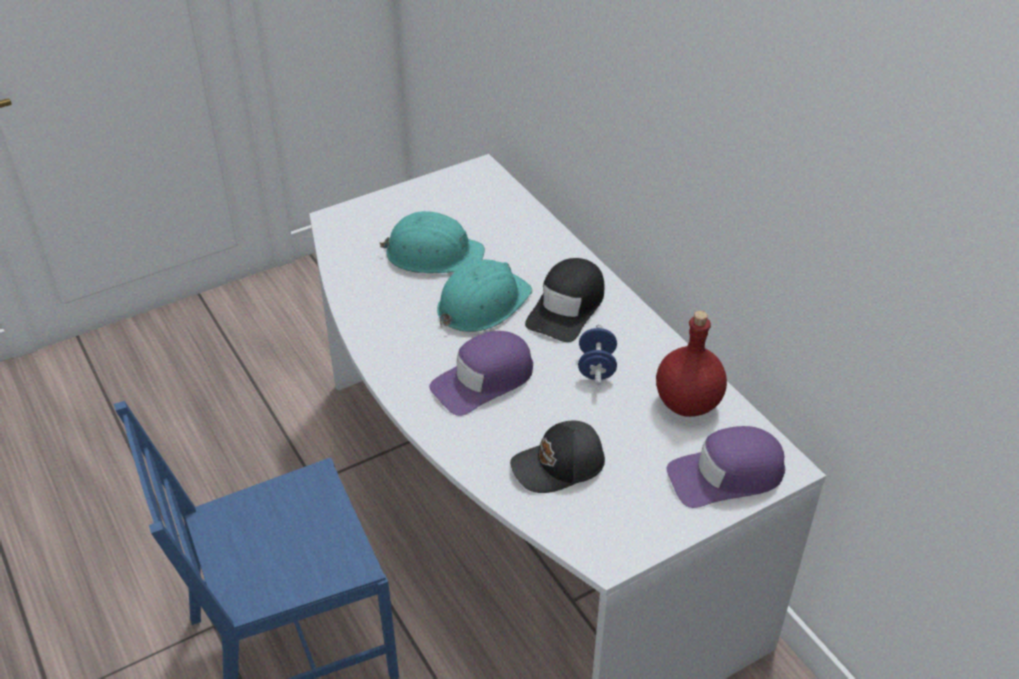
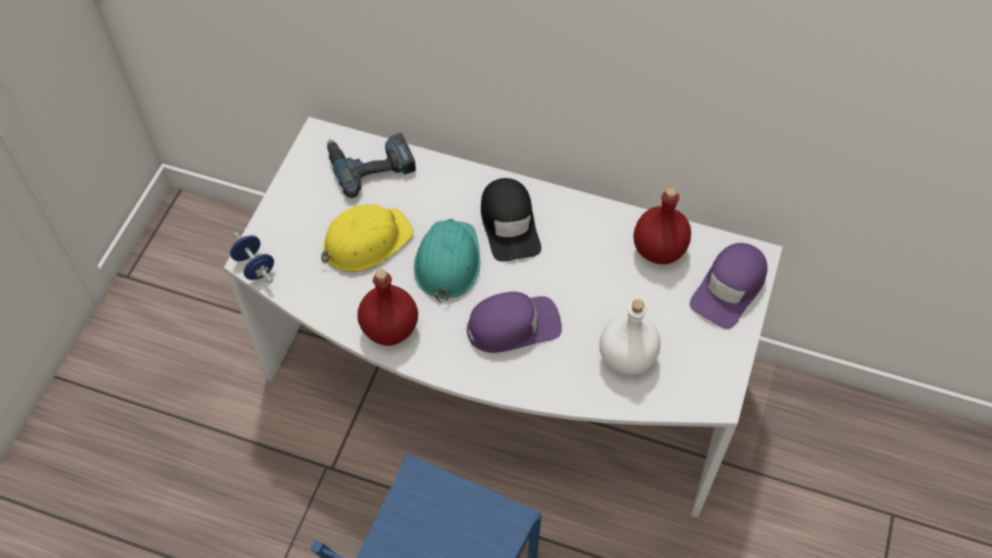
camera: 40 degrees left, 15 degrees up
(380, 321) = (389, 328): none -> red bottle
(433, 254) = (365, 241): turquoise hard hat -> yellow hard hat
(483, 380) = (513, 325): purple cap -> purple cap turned 120 degrees counterclockwise
(499, 206) = (370, 164): none -> power drill
(559, 466) = (628, 357): black cap -> white bottle
(596, 367) = (576, 261): blue dumbbell -> blue dumbbell (255, 266)

